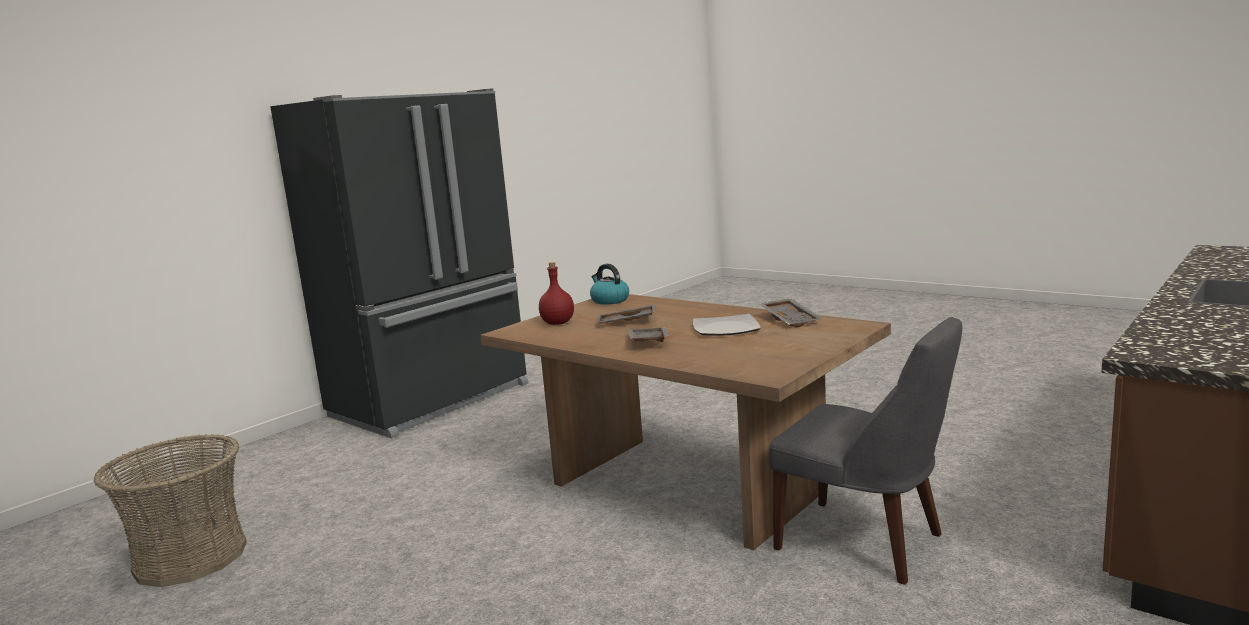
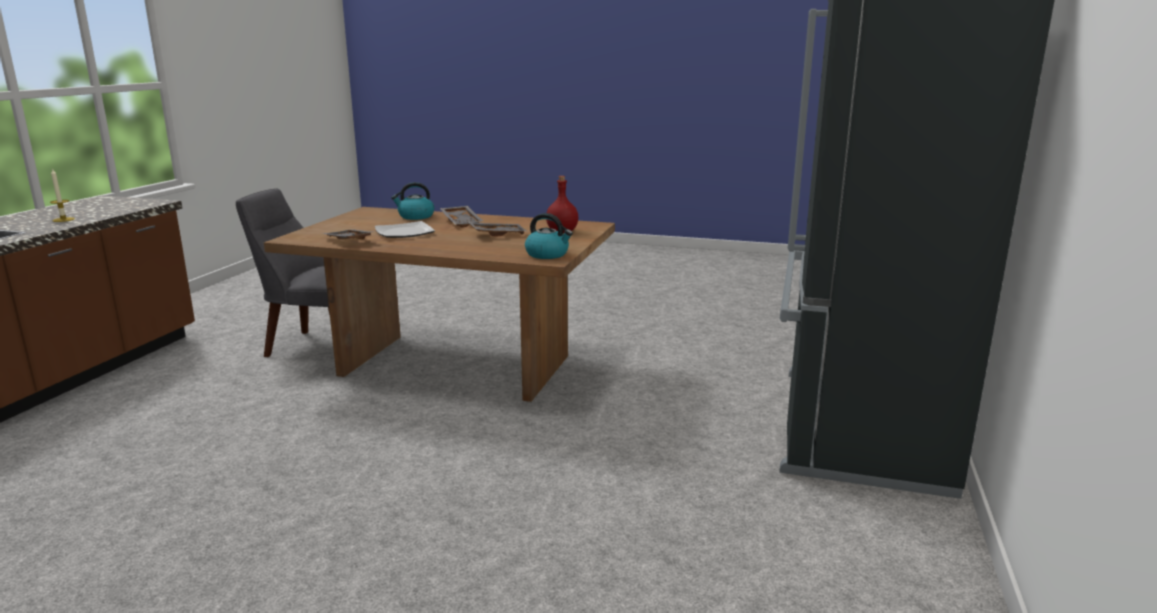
camera: 155 degrees right, 5 degrees up
(190, 557) = (742, 299): basket -> none
(701, 355) = (415, 216): none -> kettle
(1200, 319) = (63, 219): none -> candle

